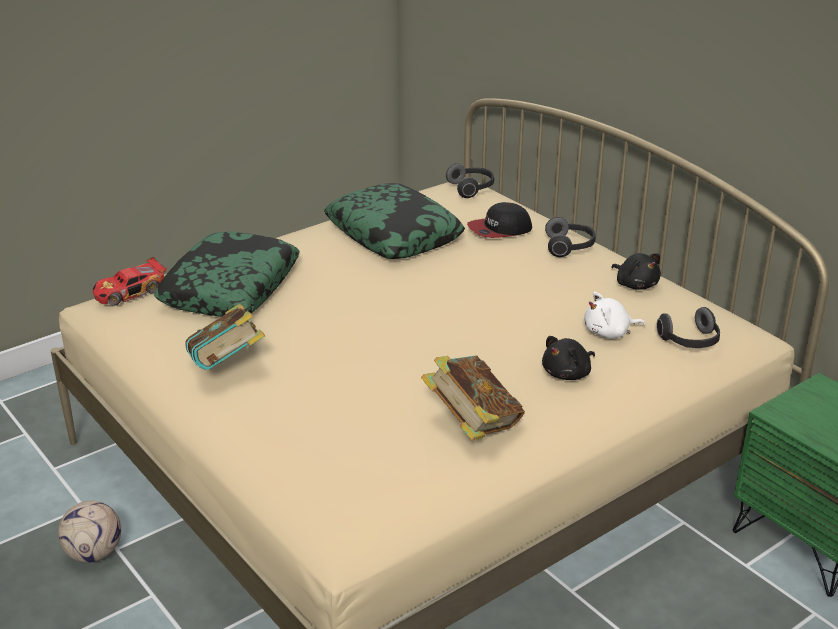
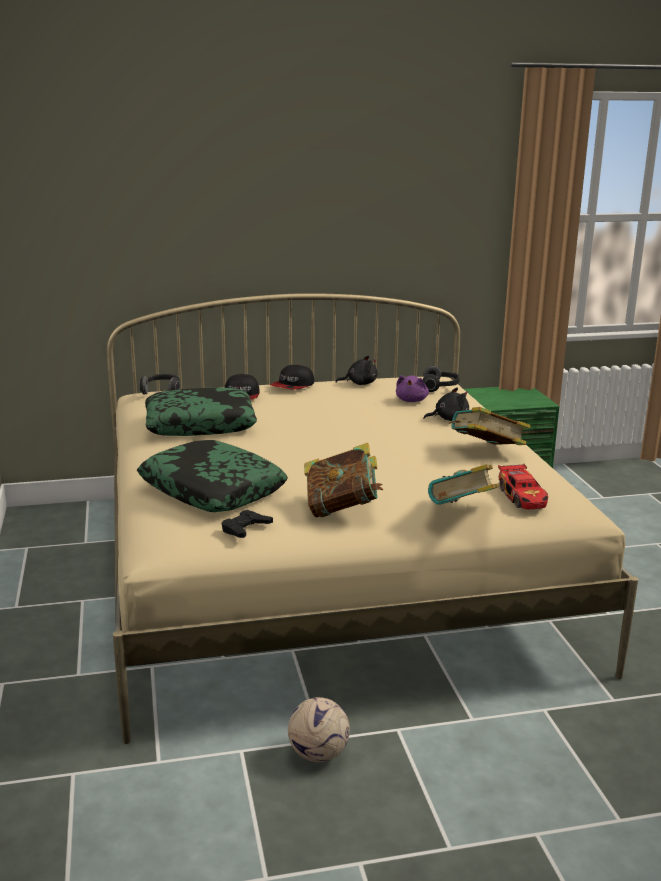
camera: 65 degrees left, 10 degrees down
(130, 292) = (163, 529): toy car -> toy car (523, 497)
(153, 329) = (245, 528): none -> black game controller
(261, 443) = (462, 513): none -> book
(568, 374) = (448, 419): black plush toy -> black plush toy turned 90 degrees counterclockwise
(570, 247) = (293, 386): headphones -> cap
(609, 333) = (411, 400): white plush toy -> purple plush toy

